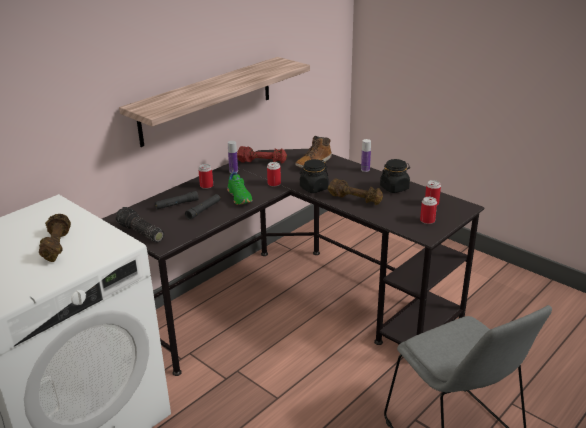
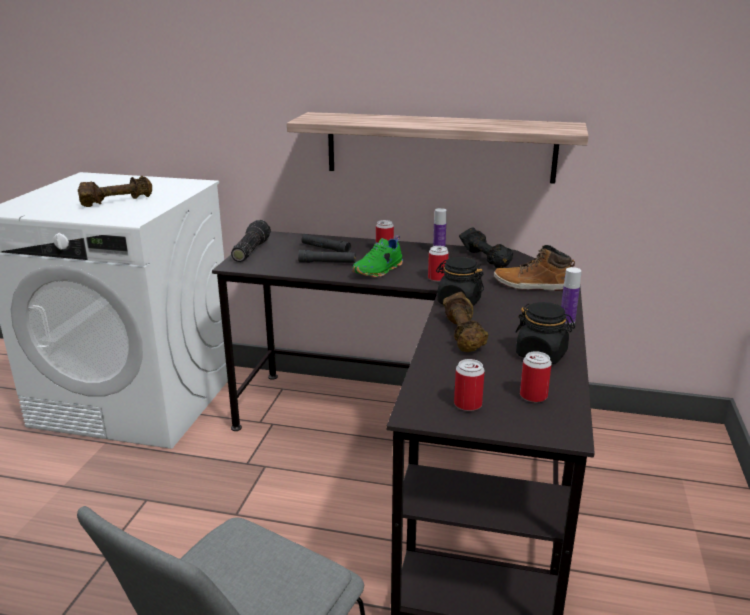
camera: 60 degrees right, 5 degrees down
(262, 162) = (485, 259): red dumbbell -> black dumbbell

